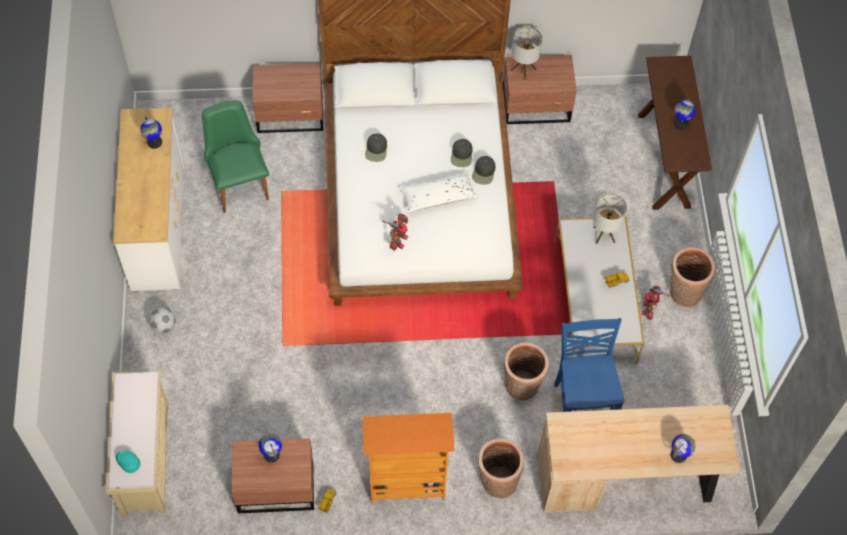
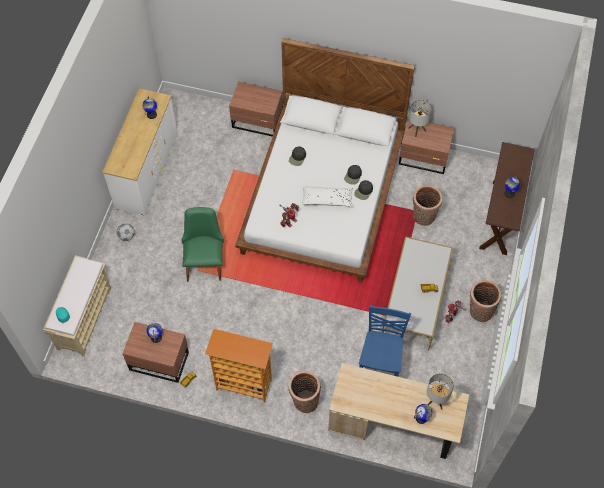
camera: 20 degrees right, 0 degrees up
(238, 181) = (208, 155): green chair -> green chair (205, 261)
(521, 387) = (344, 343): basket -> basket (423, 217)
(604, 234) = (432, 255): table lamp -> table lamp (435, 400)

